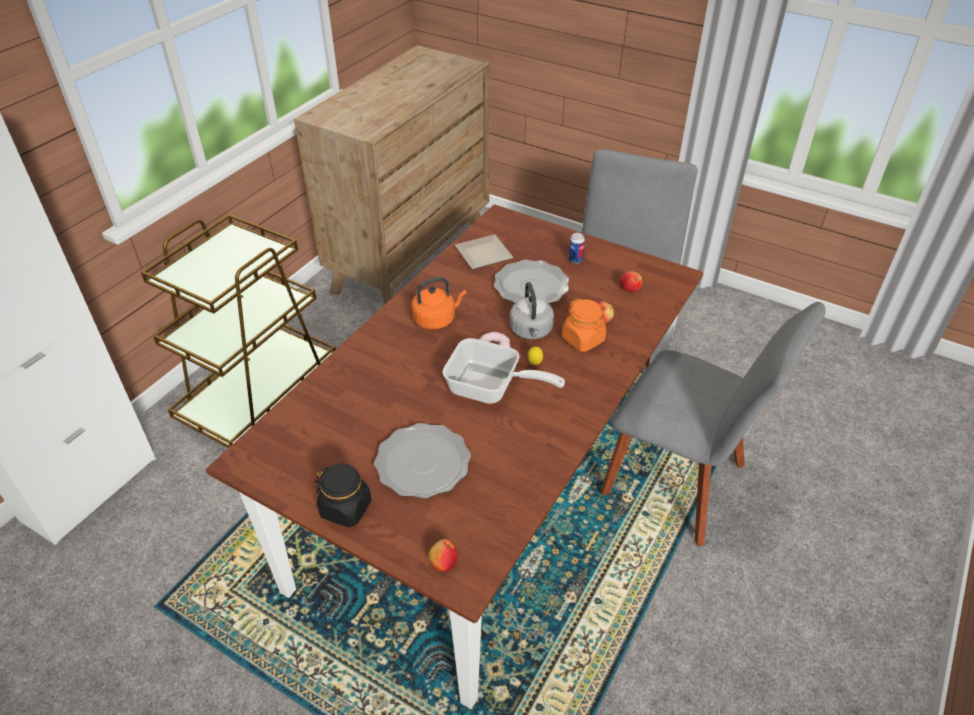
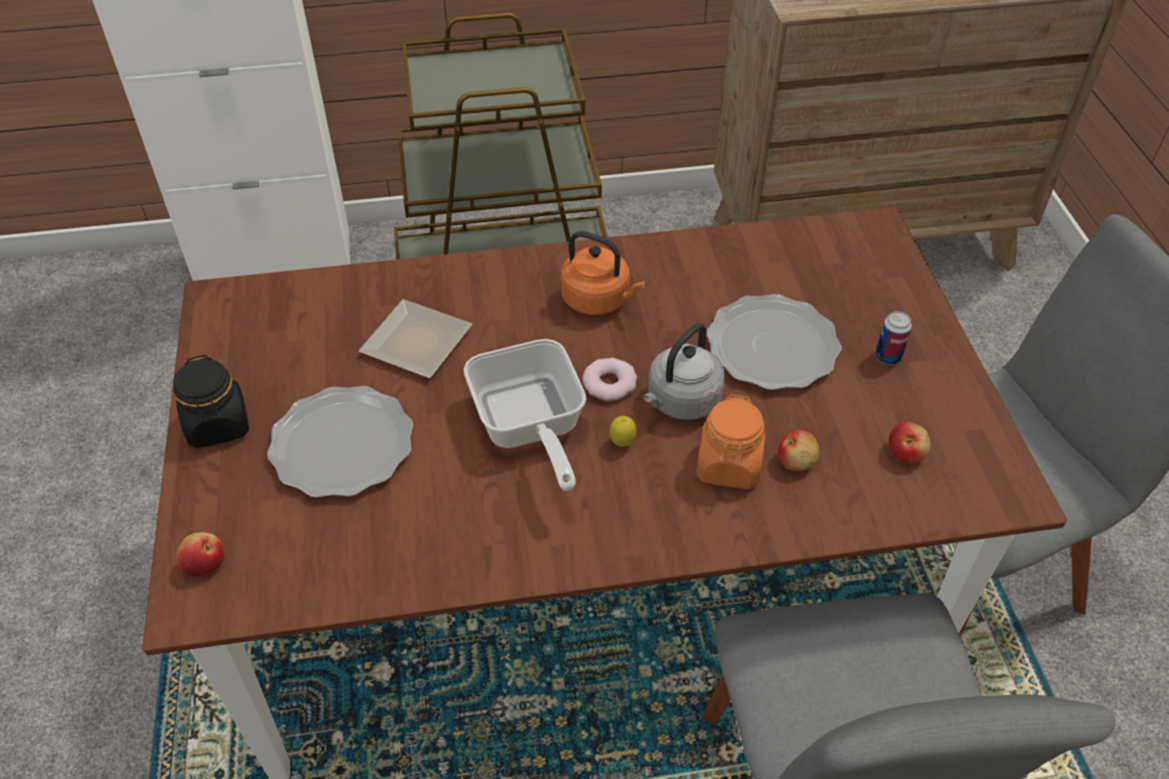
camera: 50 degrees right, 5 degrees up
(486, 255) = (778, 265): plate -> plate (418, 345)

